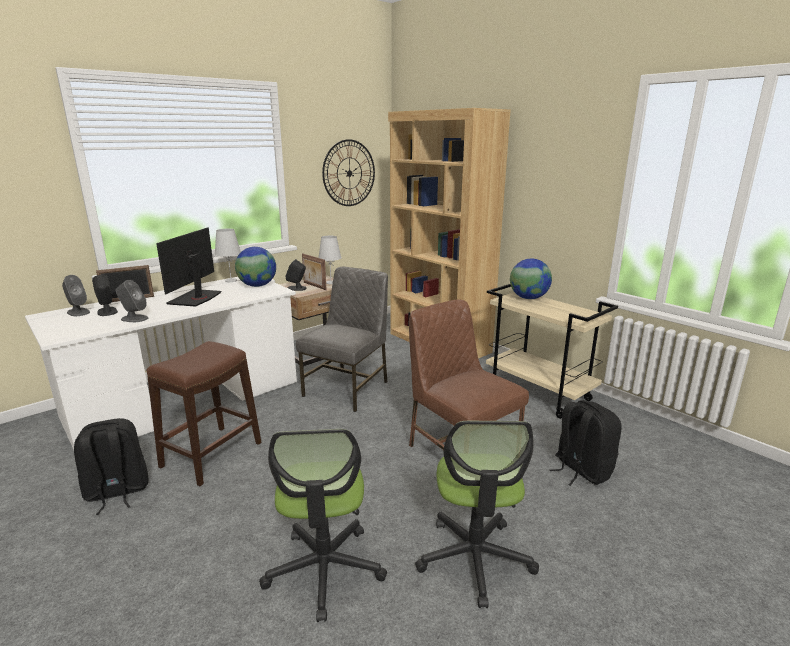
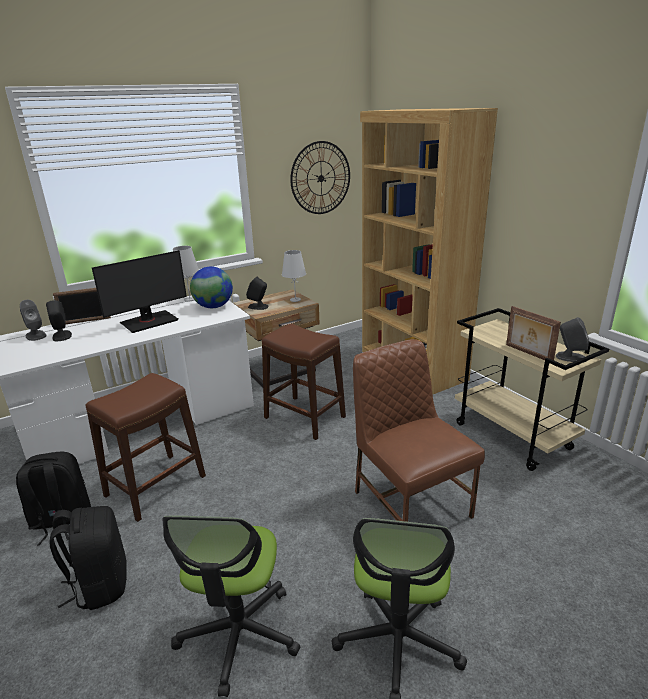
camera: 10 degrees right, 5 degrees up
(134, 318) = (83, 346): grey speaker -> grey speaker (570, 357)
(195, 298) = (149, 322): monitor -> monitor turned 150 degrees counterclockwise
(314, 286) = (276, 304): picture frame -> picture frame (528, 354)
(348, 388) = (304, 417): grey chair -> brown stool
(528, 298) = (506, 330): globe -> none
(581, 470) = (542, 540): black backpack -> black backpack (100, 584)

